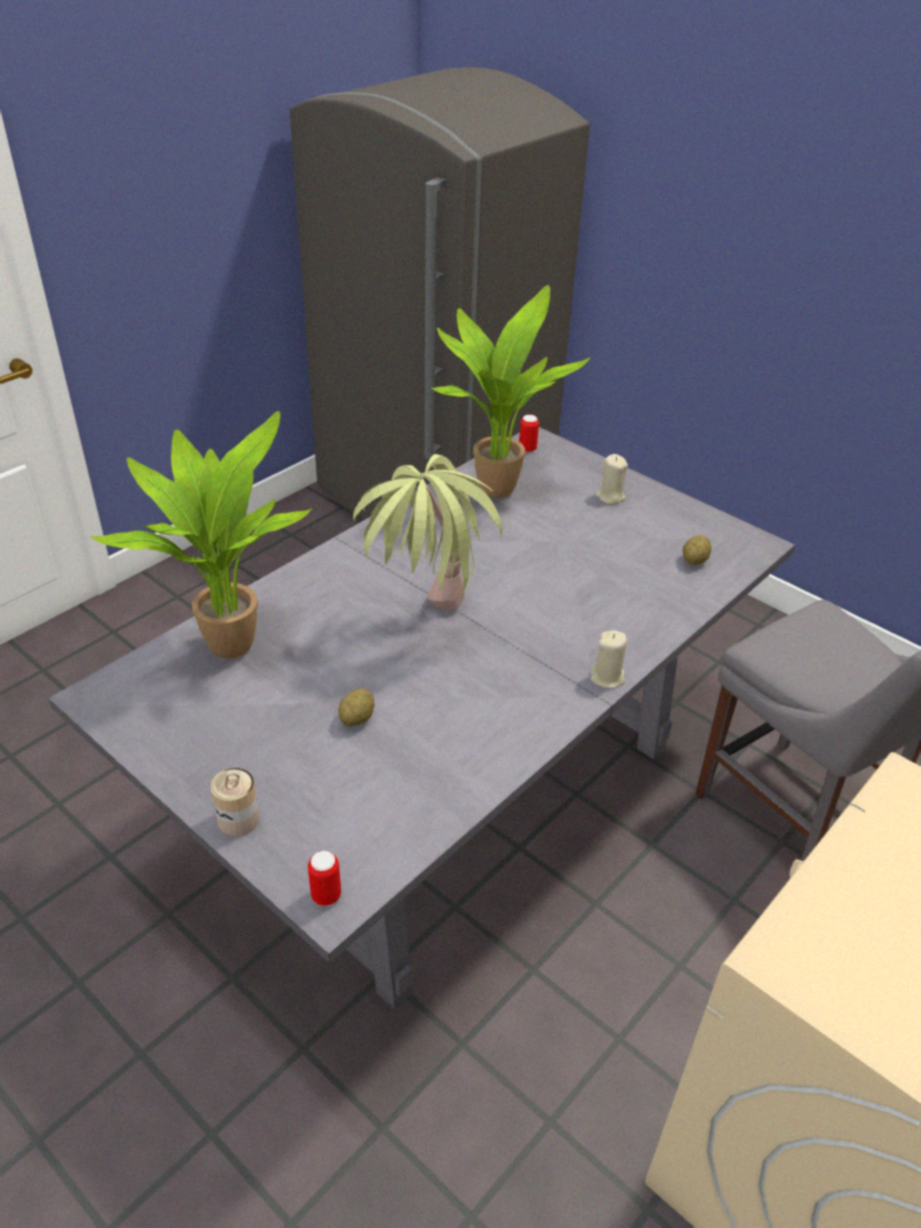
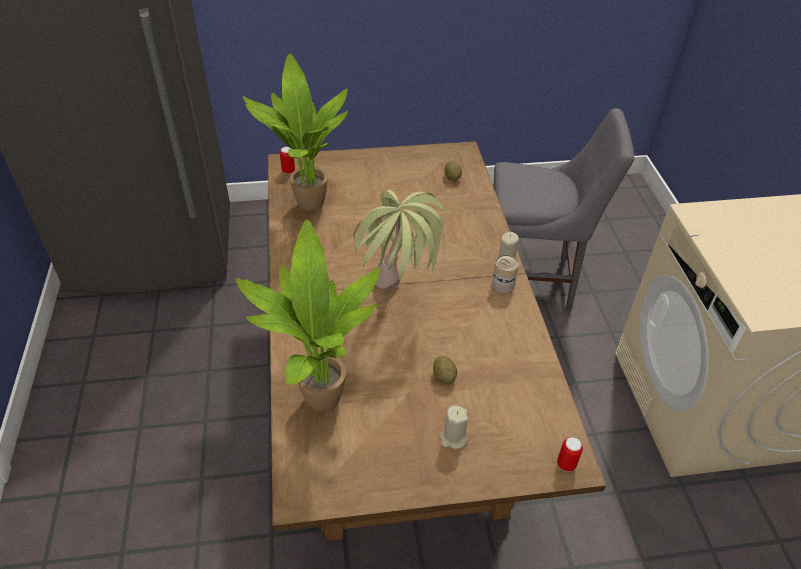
camera: 50 degrees left, 5 degrees up
(238, 820) = (478, 475): can -> can (503, 285)
(452, 798) = (397, 401): grey dining table -> brown dining table
(610, 497) = (369, 170): beige candle -> beige candle (453, 438)

